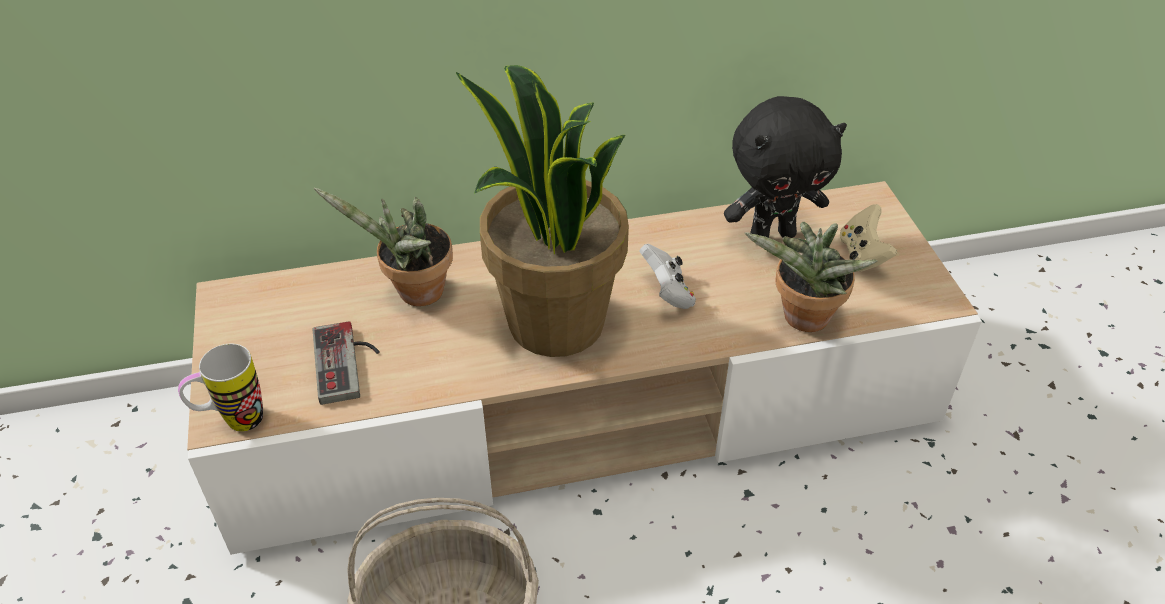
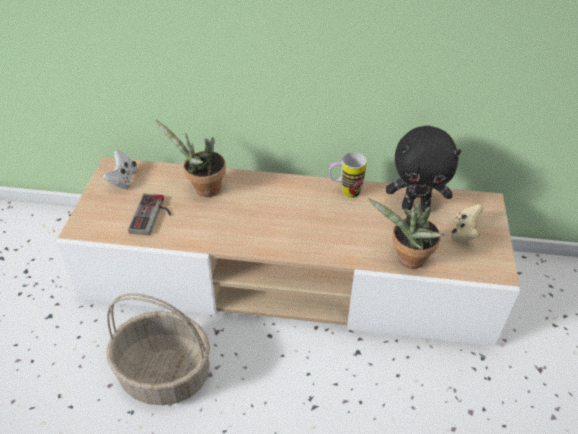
camera: 20 degrees right, 0 degrees up
(233, 422) = (84, 230): mug -> mug (345, 192)
(554, 323) = (267, 224): potted plant -> none
(667, 293) = (337, 225): white game controller -> white game controller (123, 179)

